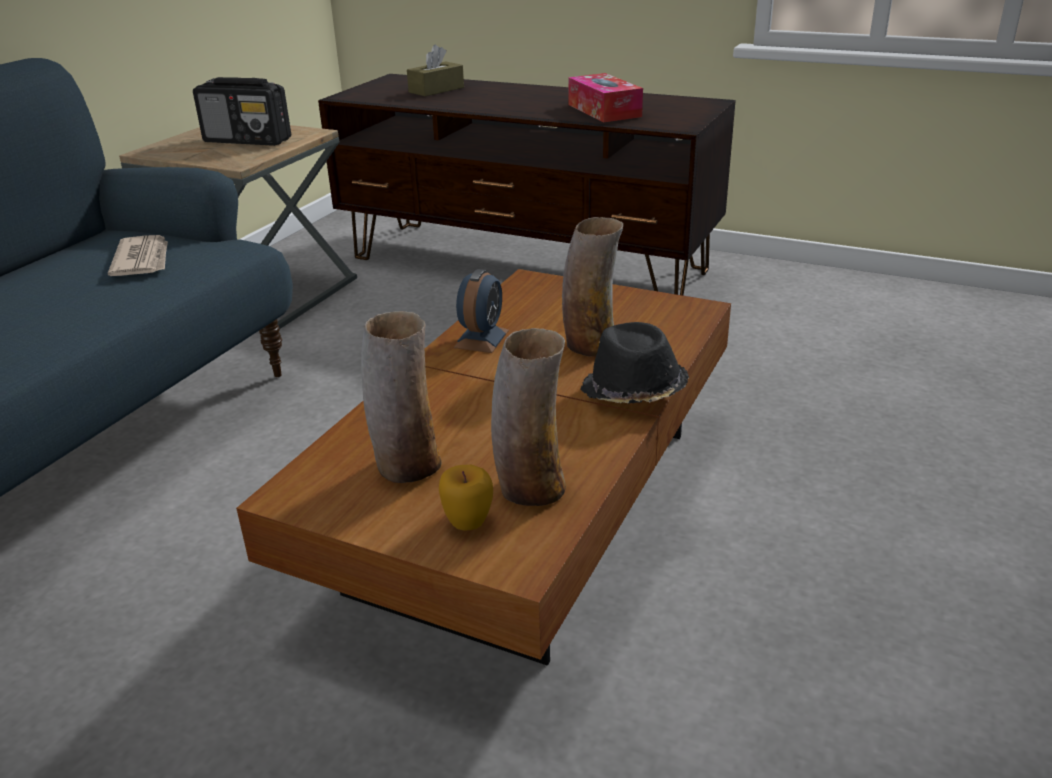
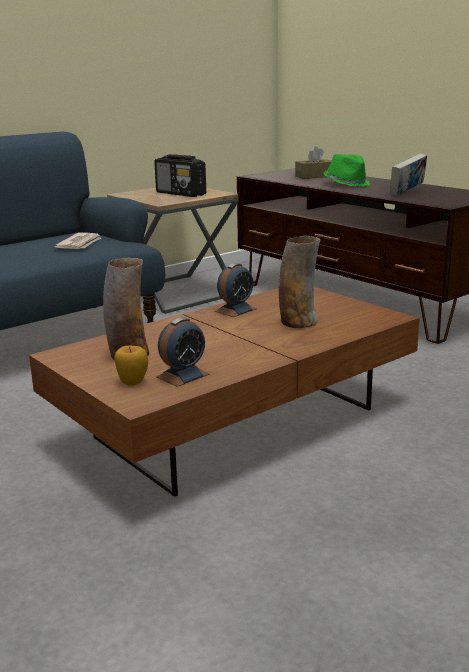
camera: 25 degrees right, 10 degrees down
(501, 101) = (346, 184): none -> green hat
(530, 487) = (183, 375): vase -> alarm clock
(604, 110) = (407, 193): tissue box -> book
(633, 391) = (296, 347): black hat -> none

